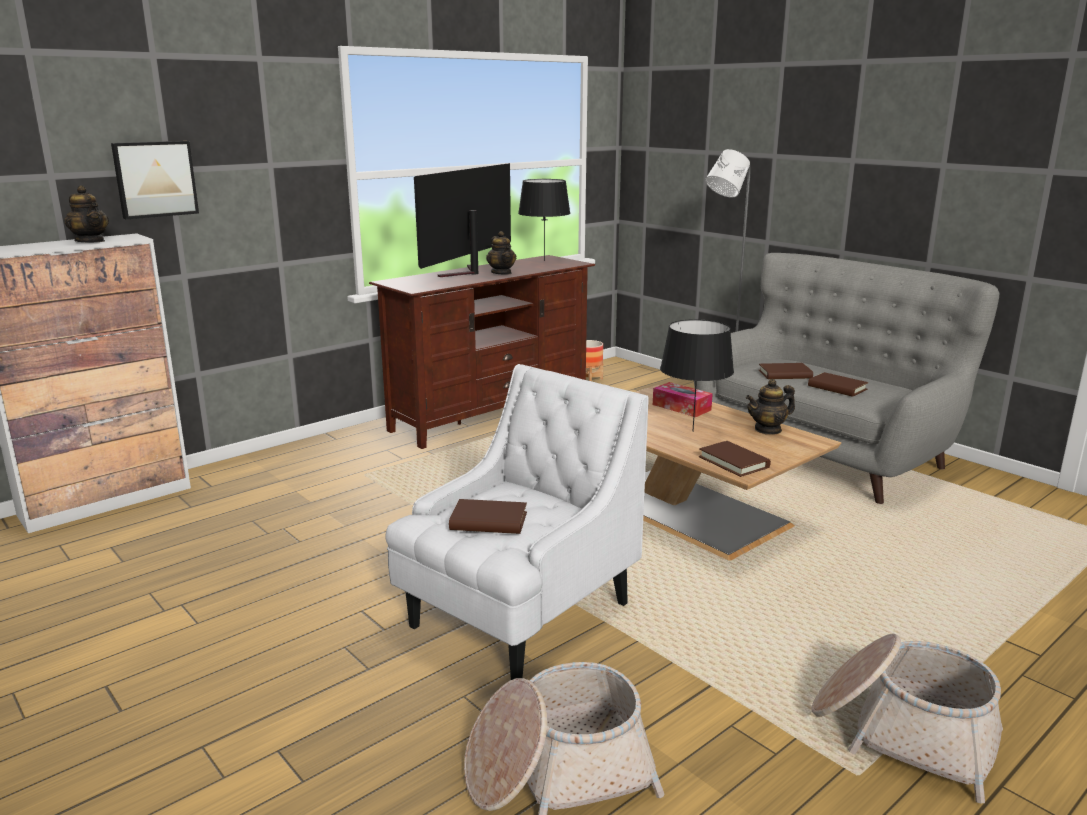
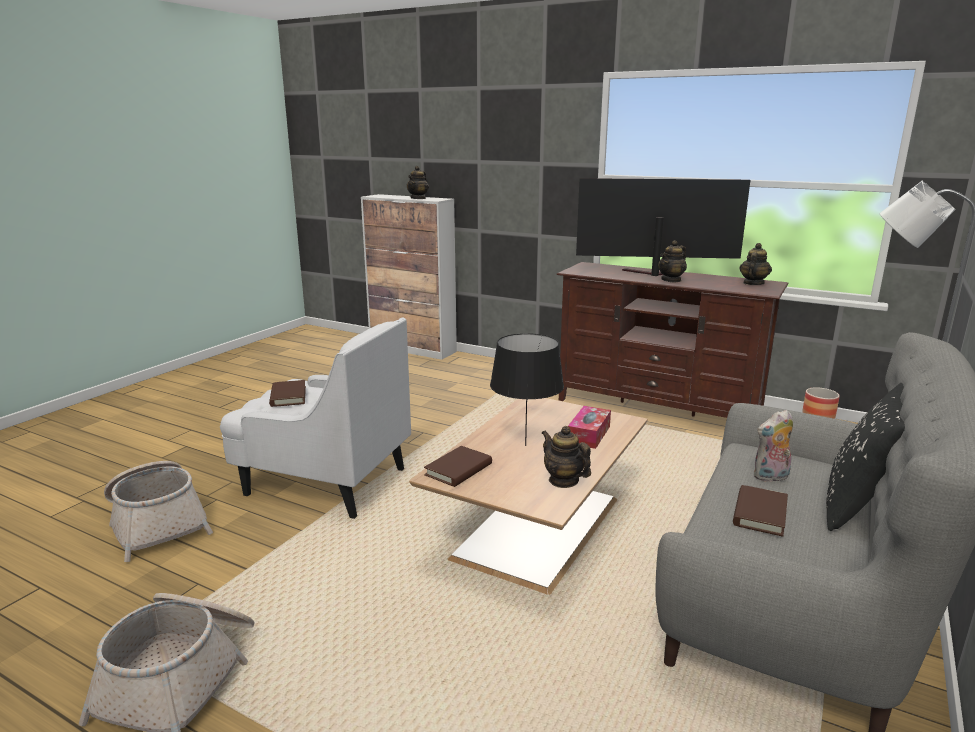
camera: 70 degrees right, 0 degrees up
(155, 179) = (469, 166): picture -> none
(544, 260) = (753, 283): black table lamp -> teapot
(785, 374) = (771, 477): brown book -> plush toy
(823, 367) = (857, 505): none -> black pillow

